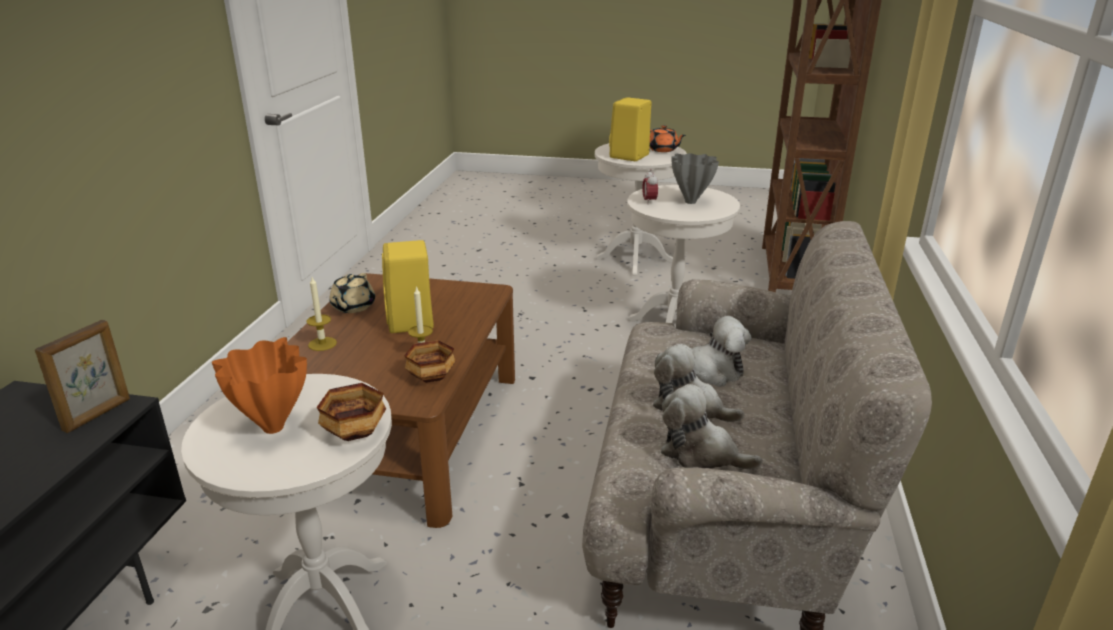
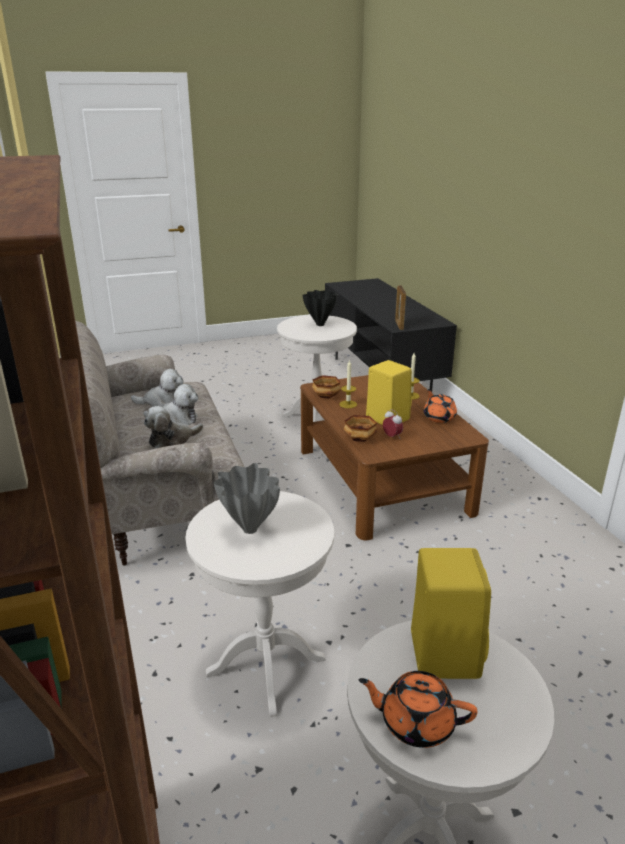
camera: 150 degrees right, 0 degrees up
(272, 429) = (320, 324): orange vase -> black vase
(352, 307) = (439, 417): beige teapot -> orange teapot
(356, 432) = (289, 329): bowl -> bowl (360, 439)
(649, 201) = (298, 514): alarm clock -> alarm clock (392, 437)

